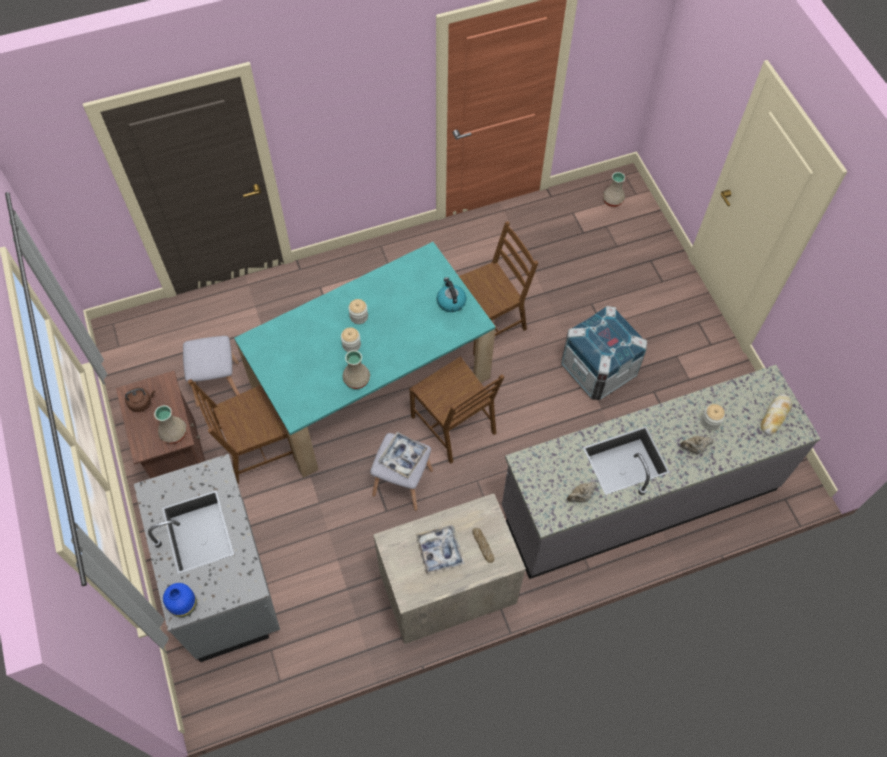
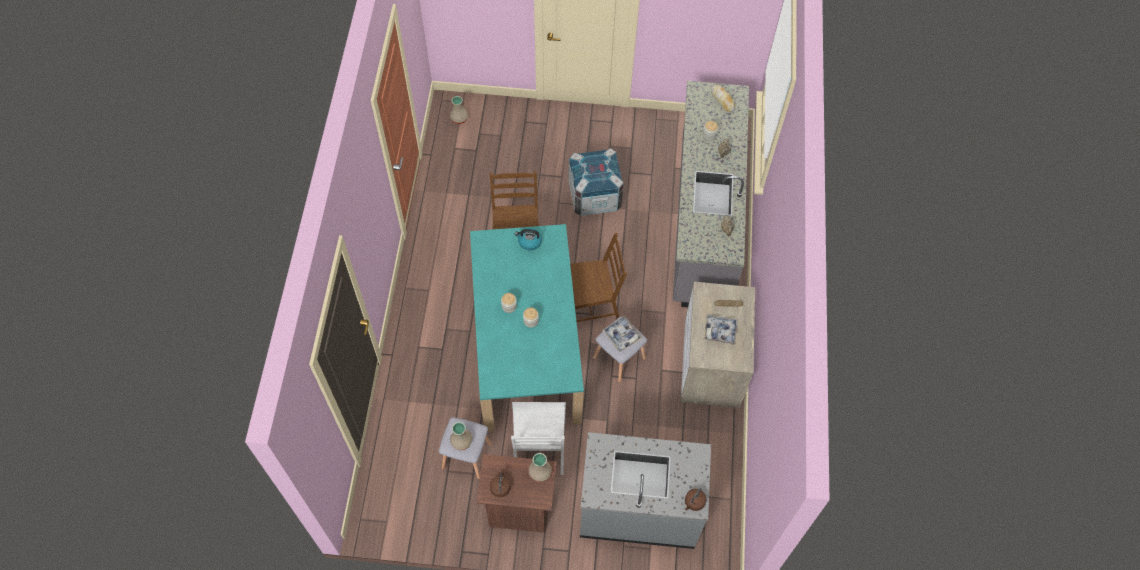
camera: 65 degrees left, 0 degrees up
(183, 605) = (694, 503): blue vase -> brown kettle
(255, 448) = (539, 448): brown chair -> white chair
(357, 380) = (562, 329): beige vase -> beige vase (462, 441)

